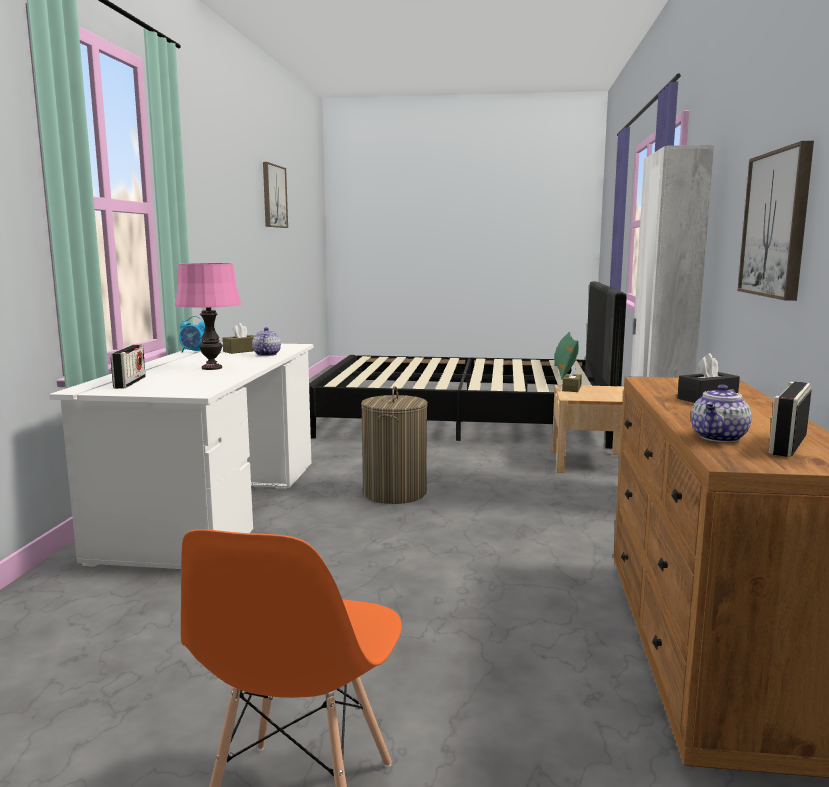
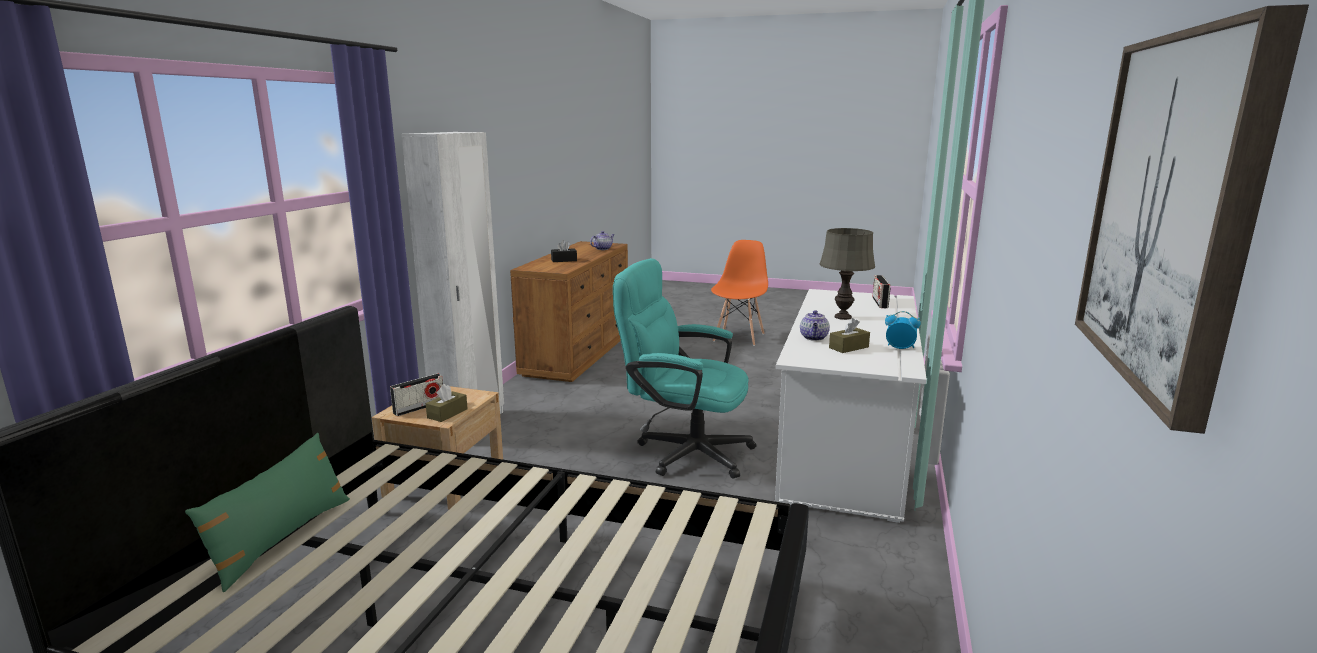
camera: 170 degrees left, 5 degrees up
(212, 368) = (842, 317): pink table lamp -> grey table lamp
(394, 493) = (684, 451): laundry basket -> turquoise office chair
(776, 224) = (511, 183): picture -> none
(787, 444) = (586, 247): radio -> radio (419, 407)

